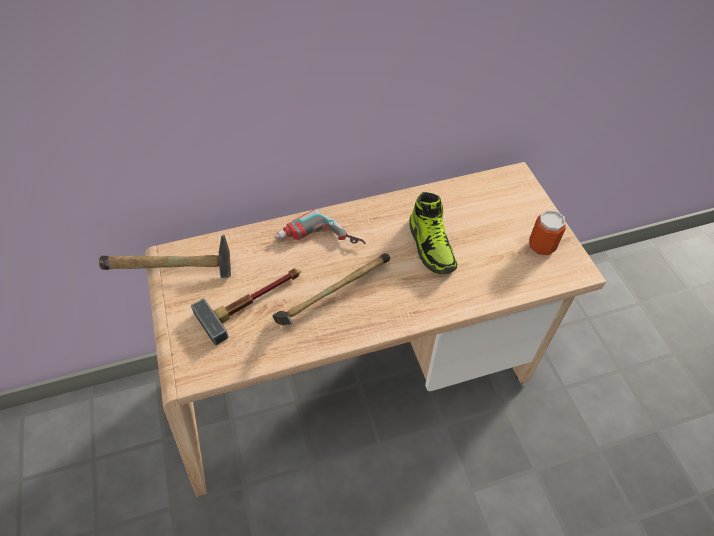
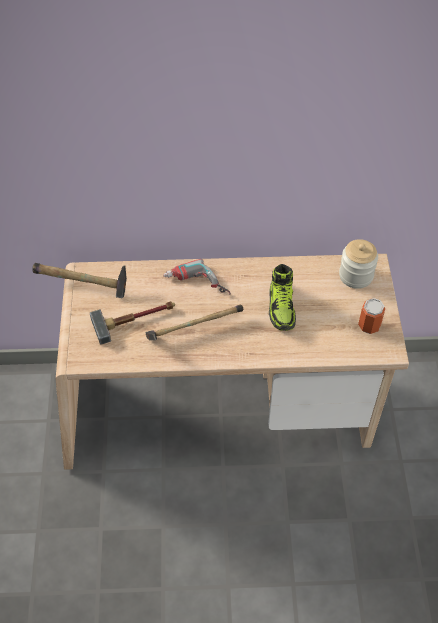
camera: 15 degrees right, 0 degrees up
(502, 192) = (356, 275): none -> jar

